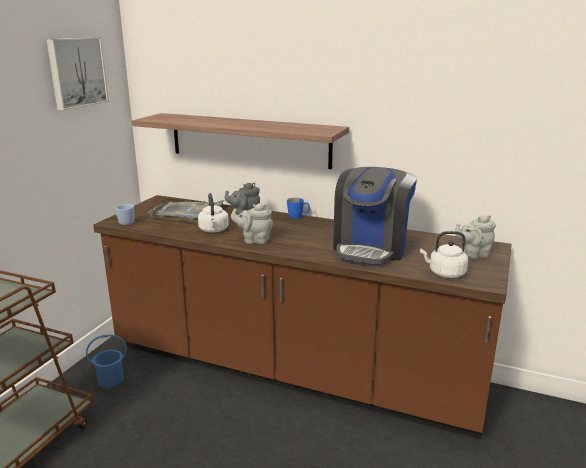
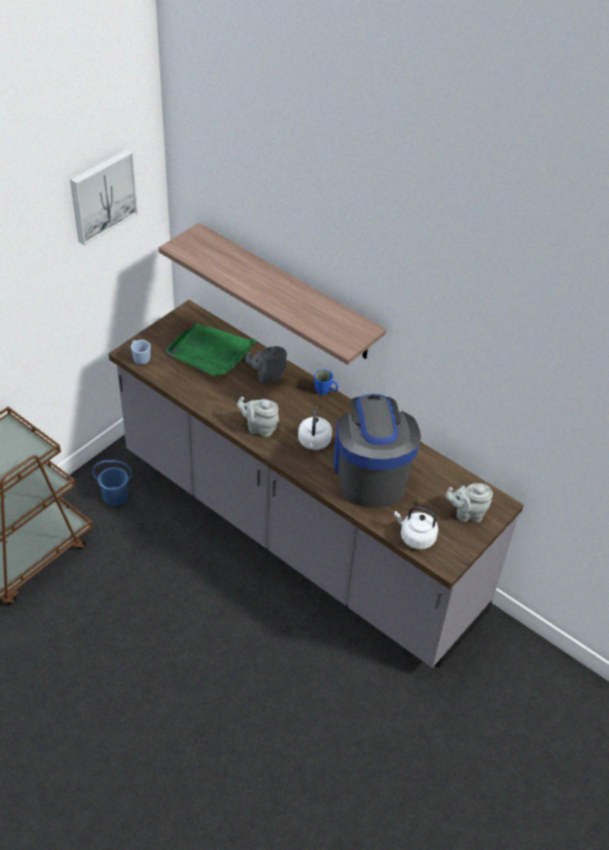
camera: 15 degrees right, 25 degrees up
(188, 213) = (210, 352): grey tray -> green tray
(214, 230) = (225, 398): white kettle -> white kettle (314, 442)
(293, 370) = (297, 533): brown counter -> grey counter
(371, 248) = (370, 474): coffee machine -> coffee machine turned 135 degrees clockwise

